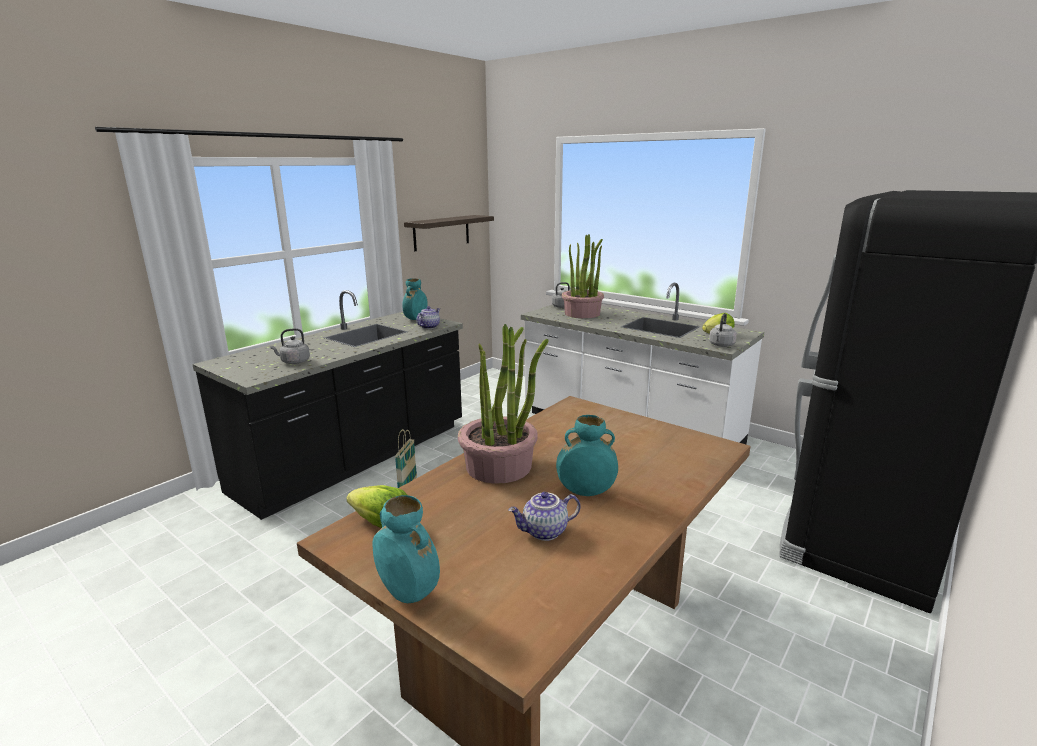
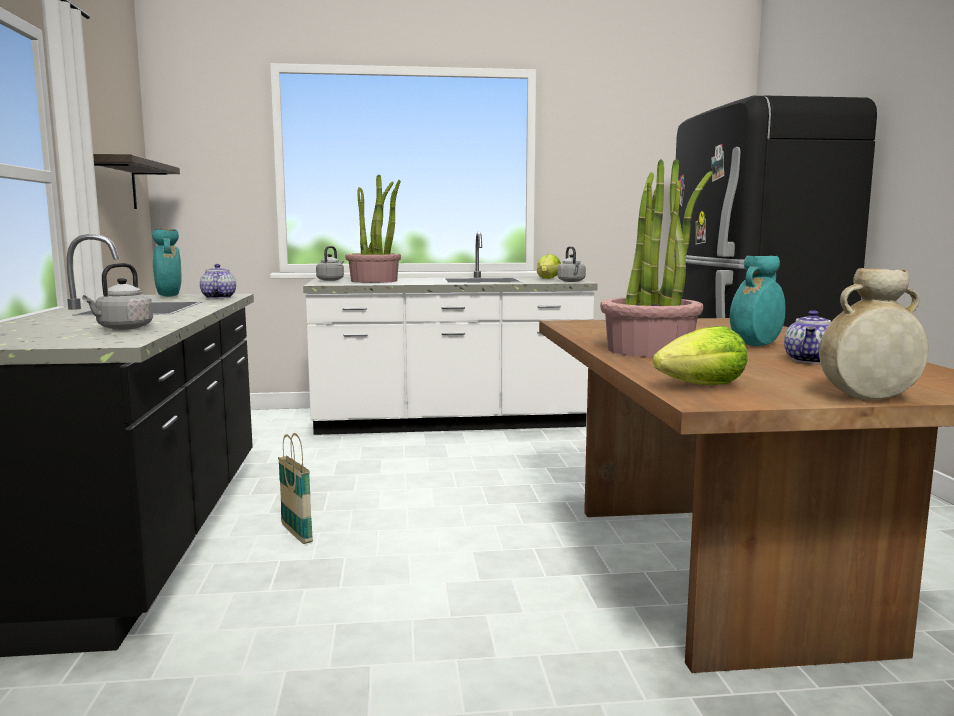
camera: 45 degrees left, 10 degrees down
(407, 593) = (868, 398): turquoise vase -> beige vase

